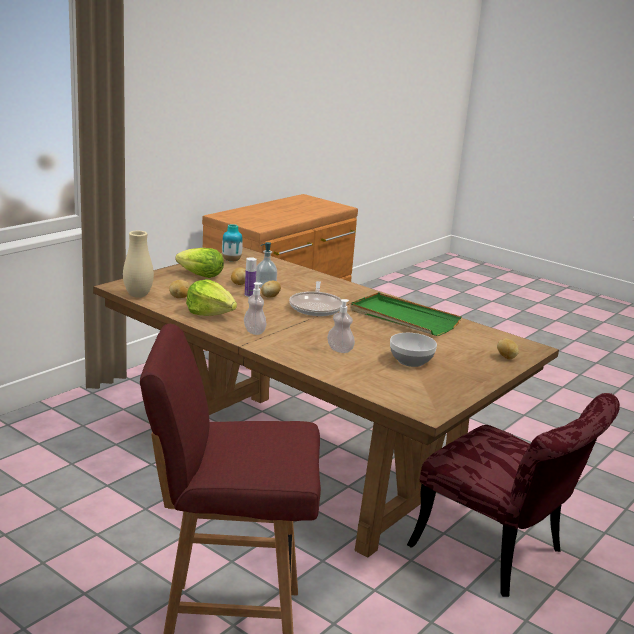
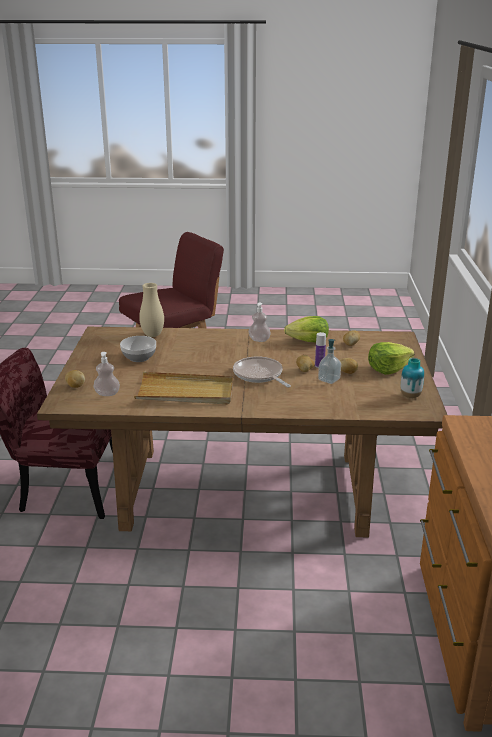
camera: 145 degrees right, 5 degrees up
(138, 295) = (374, 335): beige vase -> beige vase (152, 335)
(340, 350) = (191, 348): soap dispenser -> soap dispenser (107, 394)
(403, 318) = (185, 392): green tray -> beige tray

